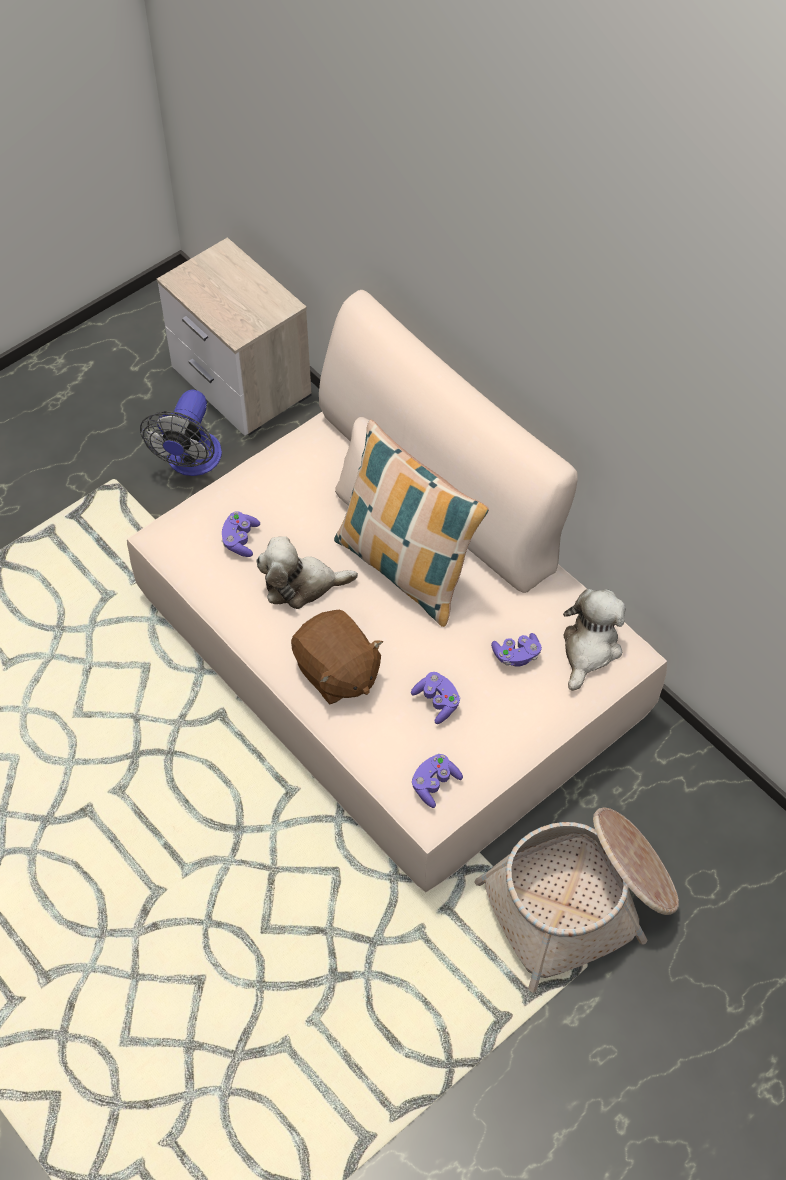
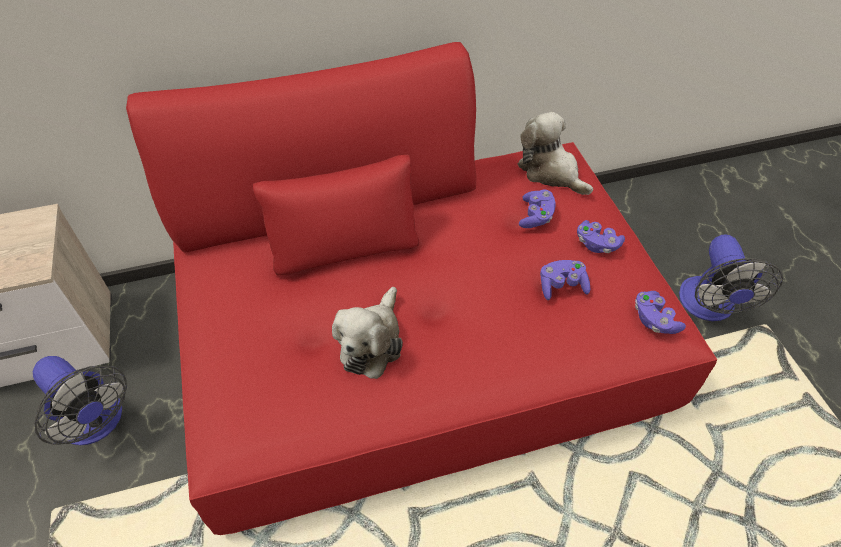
camera: 65 degrees left, 5 degrees down
(240, 540) = (282, 375): purple game controller -> purple game controller (596, 244)
(336, 673) = (494, 351): brown plush toy -> none
(392, 652) = (421, 340): beige sofa -> red sofa
(406, 569) = (403, 255): pillow -> none
(581, 903) = (709, 307): basket -> fan

